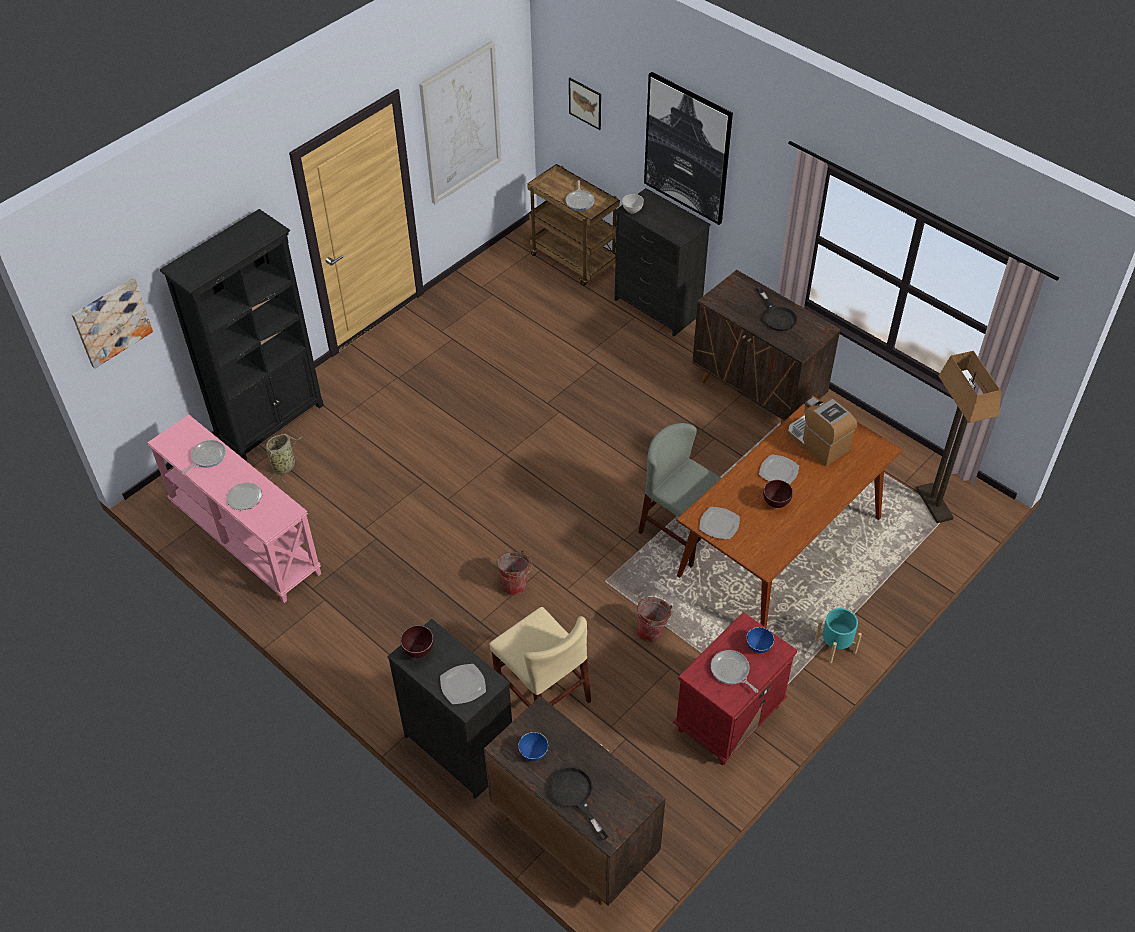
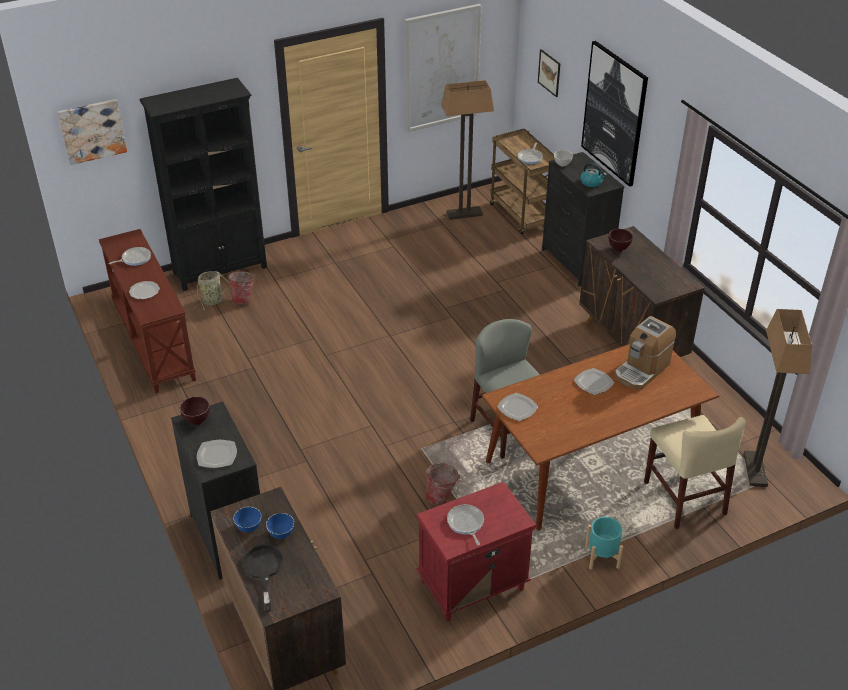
camera: 20 degrees right, 10 degrees down
(244, 539) = (152, 342): pink console table -> brown console table
(509, 275) = (464, 214): none -> floor lamp
(515, 583) = (345, 429): bucket -> bucket (244, 299)
(543, 694) = (321, 518): beige chair -> beige chair (684, 498)
(674, 227) = (591, 182): none -> kettle
(758, 647) = (501, 512): blue bowl -> blue bowl (281, 533)
(775, 504) = (576, 406): brown bowl -> brown bowl (618, 249)
(777, 316) = (651, 265): black frying pan -> none
(817, 442) = (642, 370): coffee machine -> coffee machine turned 120 degrees counterclockwise

